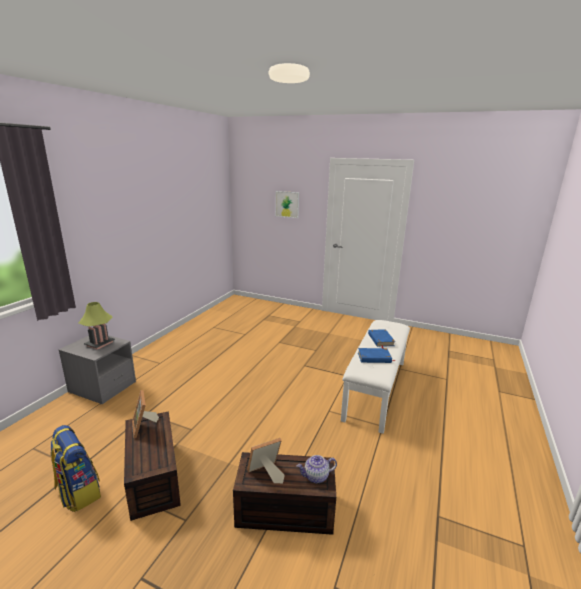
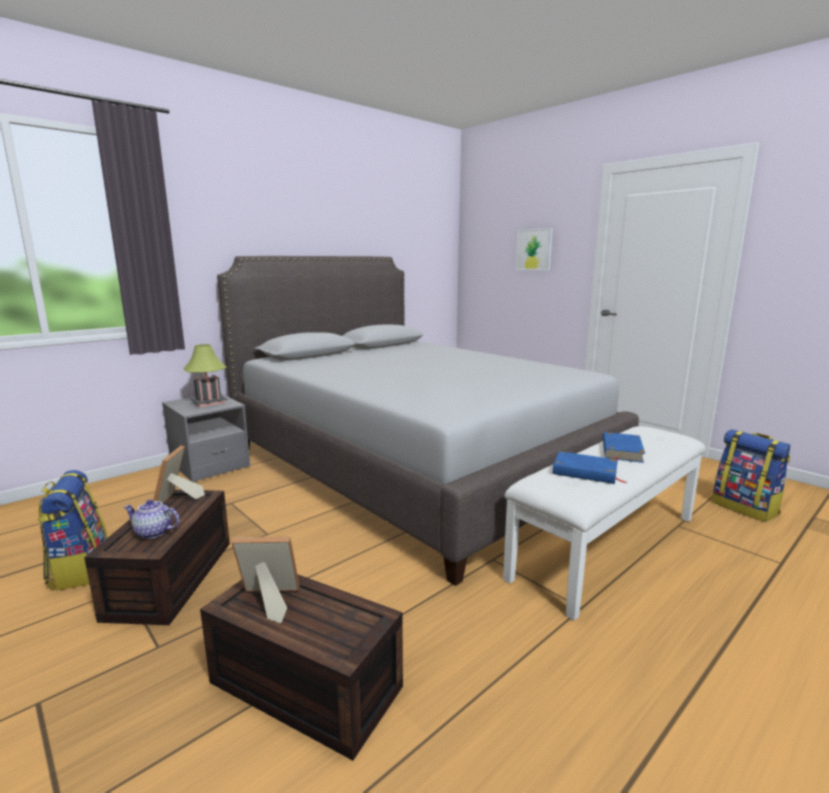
camera: 25 degrees right, 5 degrees down
(247, 357) = (416, 464): none -> grey bed
(316, 477) = (343, 632): teapot -> teapot (153, 532)
(421, 351) = (745, 508): none -> backpack

